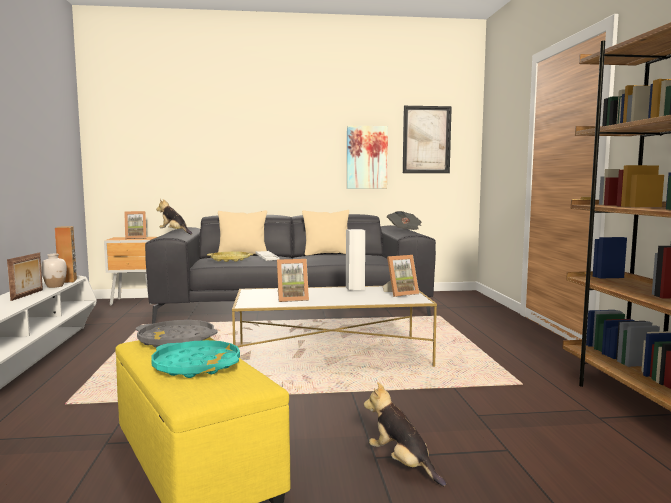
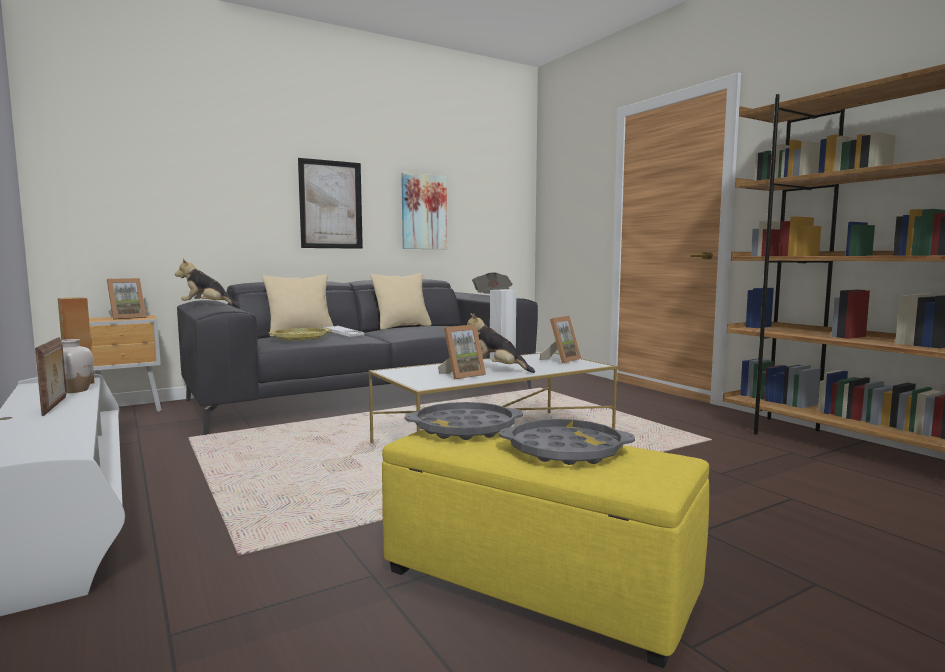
camera: 25 degrees left, 0 degrees up
(196, 365) = (565, 451): turquoise tray -> grey tray
(402, 464) = (734, 531): plush toy -> plush toy (496, 369)
(426, 140) = (484, 194): picture -> picture (331, 204)

